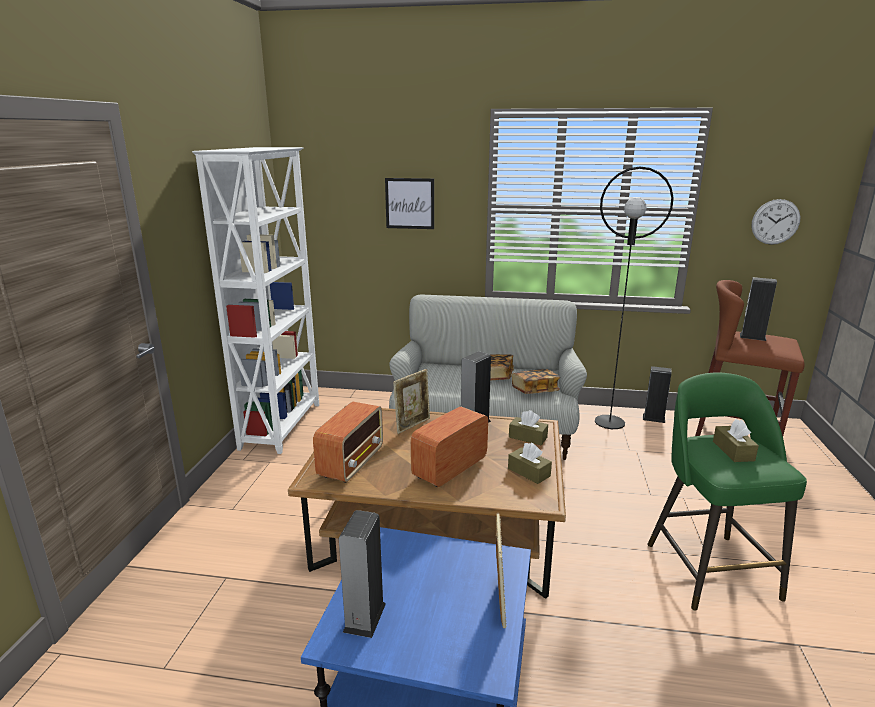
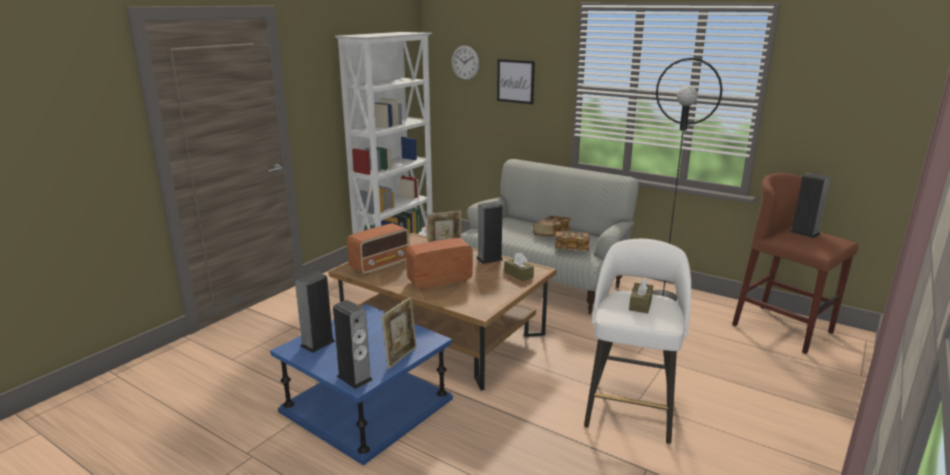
camera: 25 degrees right, 0 degrees up
(529, 472) = (491, 294): brown tissue box -> none
(653, 418) = (710, 302): speaker -> speaker (354, 378)
(709, 568) = (630, 408): green stool -> white stool
(775, 222) = (846, 119): wall clock -> wall clock (465, 62)

